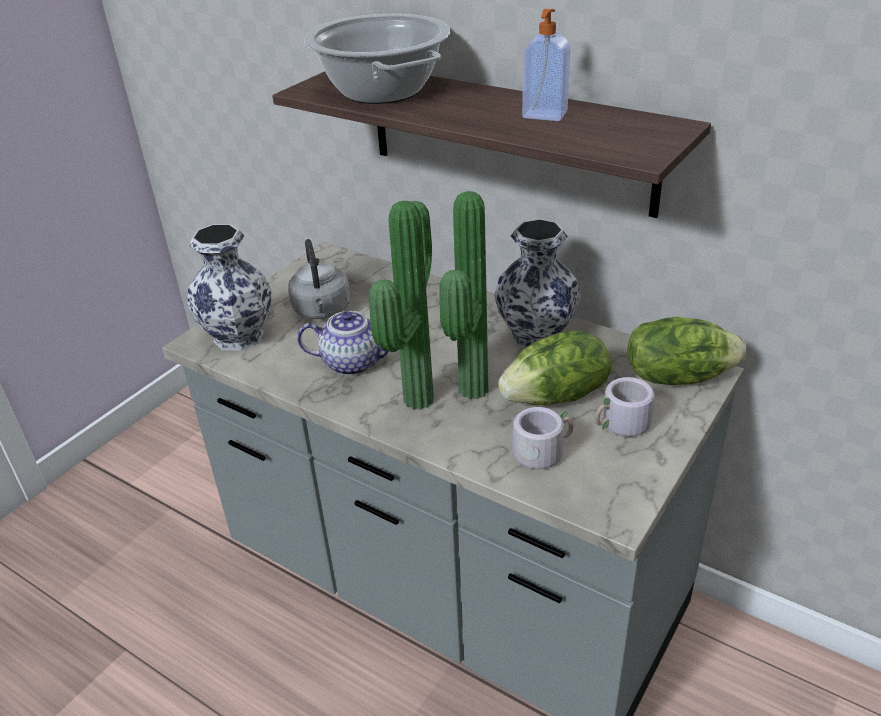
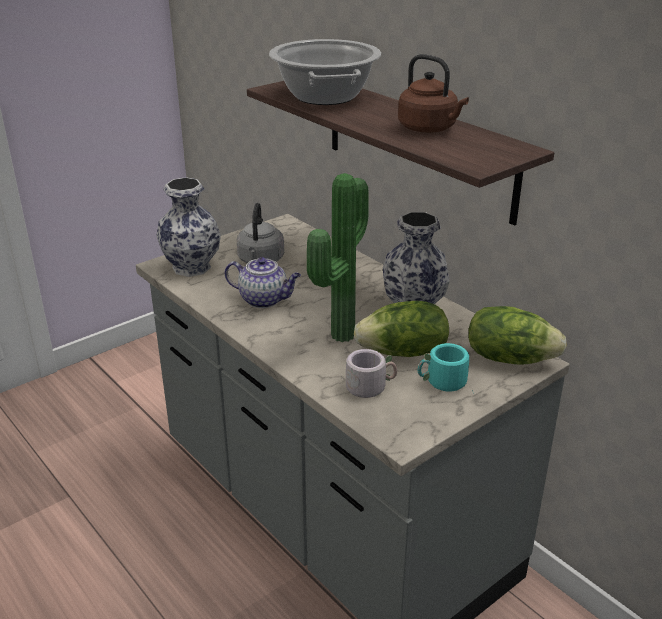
camera: 15 degrees right, 5 degrees down
(412, 399) = (293, 333): potted plant -> none
(544, 115) = (429, 129): soap dispenser -> brown kettle
(622, 427) = (442, 383): grey mug -> turquoise mug

